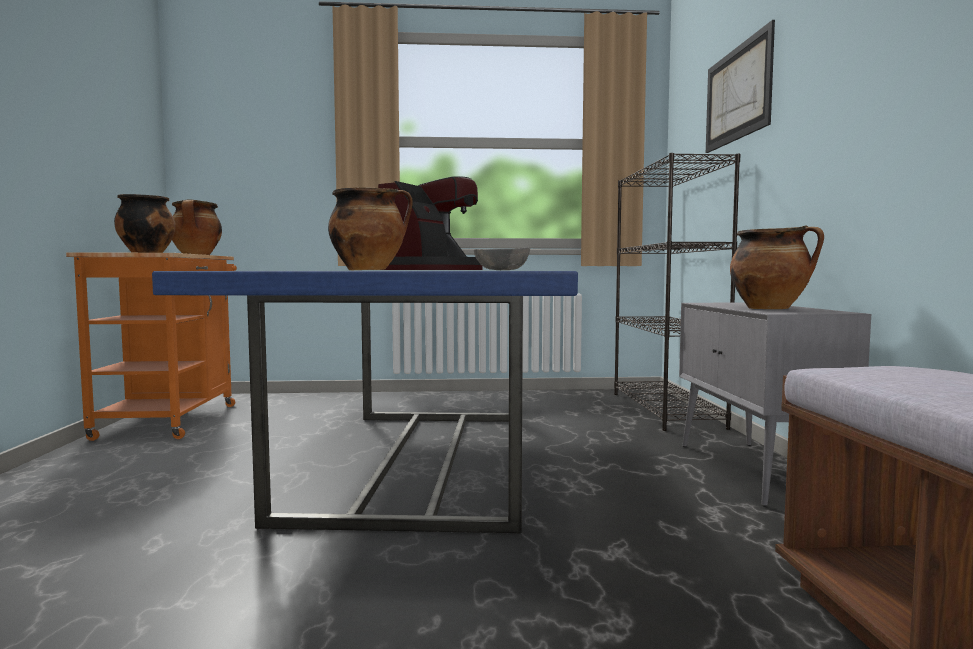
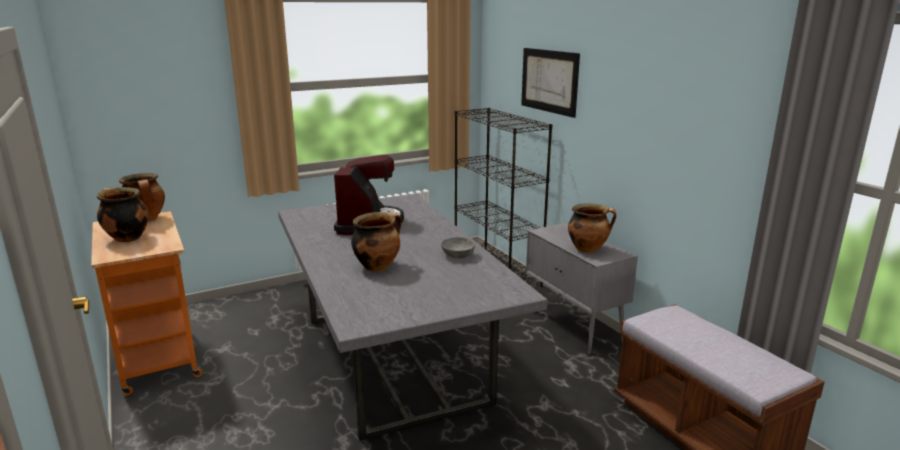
camera: 25 degrees left, 15 degrees up
(422, 458) = (392, 357): blue dining table -> grey dining table

